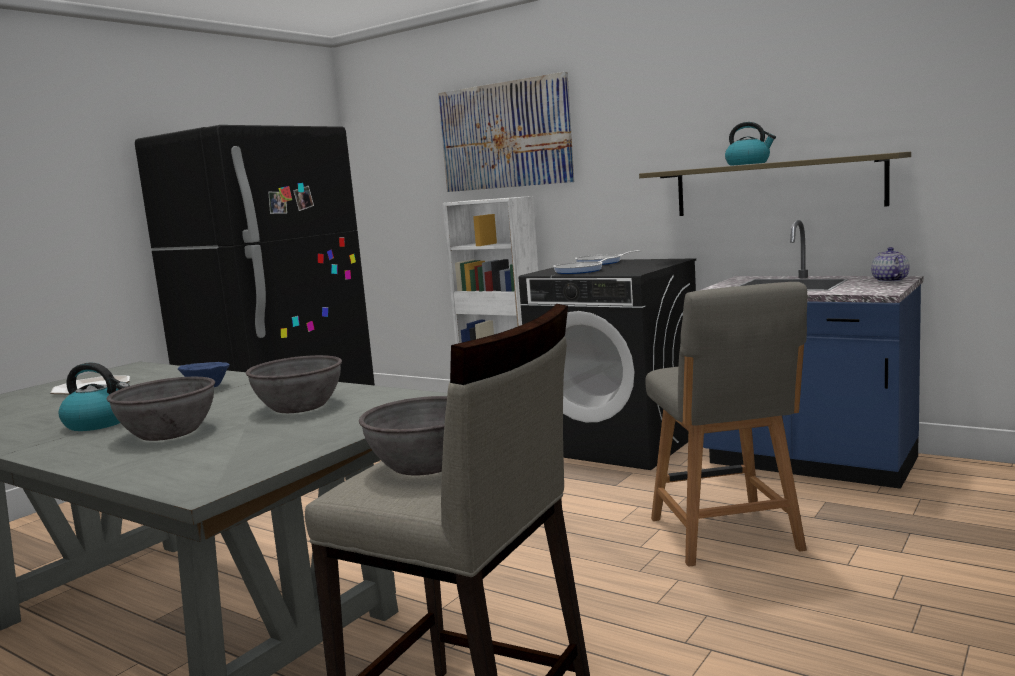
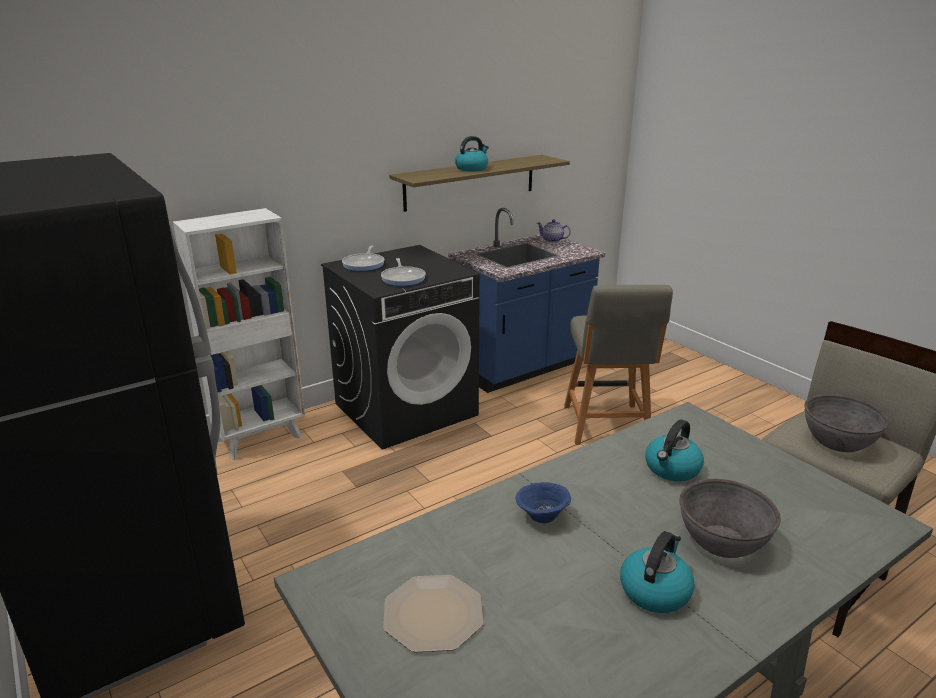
camera: 70 degrees left, 15 degrees up
(299, 406) = (672, 469): grey bowl -> kettle
(505, 135) = (215, 141): picture -> none
(726, 536) = (606, 426): grey chair -> grey chair turned 75 degrees clockwise

